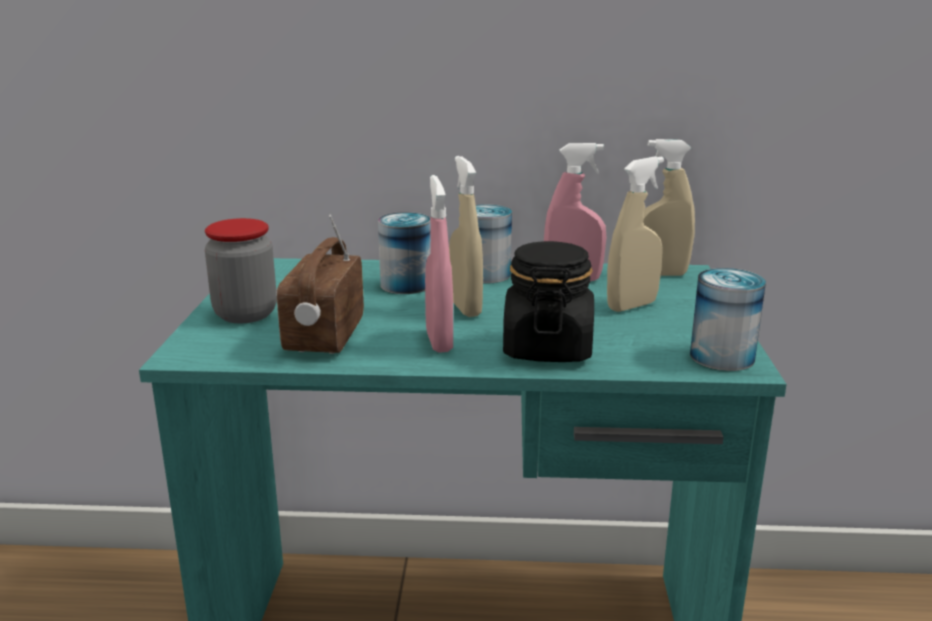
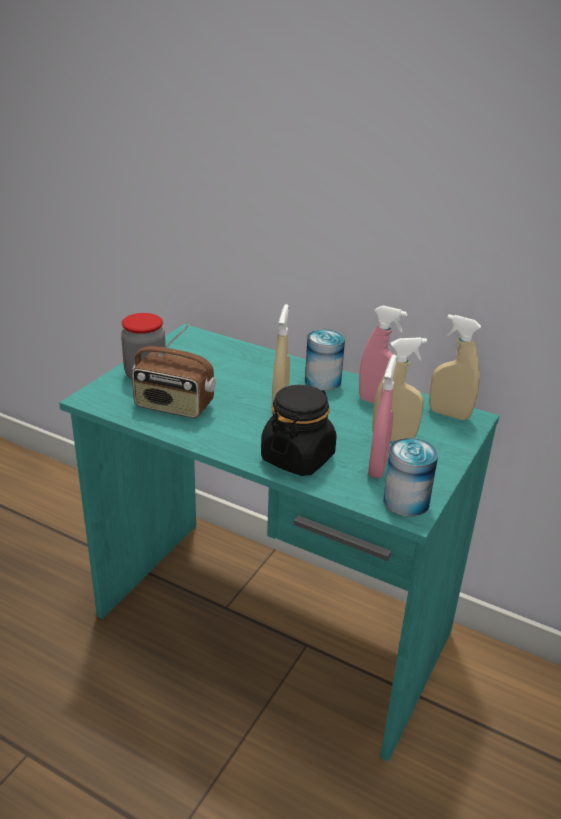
camera: 25 degrees right, 10 degrees up
(323, 336) = (173, 406): radio -> radio turned 105 degrees counterclockwise
(406, 285) = (261, 376): can -> none
(439, 341) = (237, 431): pink spray bottle -> pink spray bottle (378, 467)

